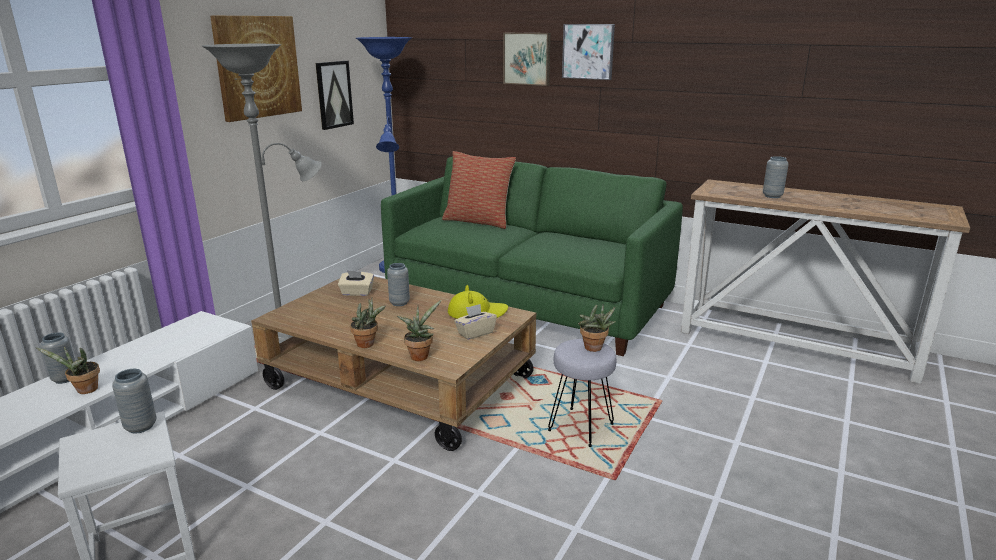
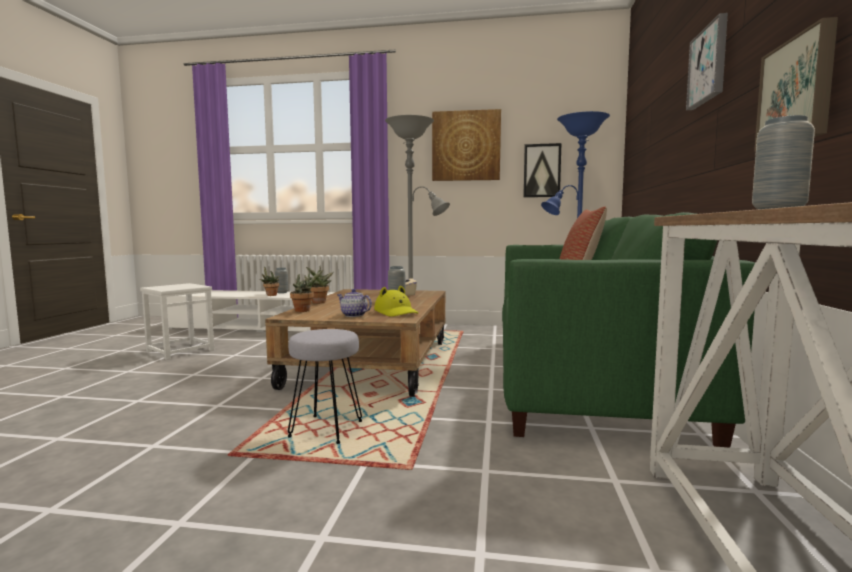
camera: 70 degrees right, 15 degrees down
(141, 427) = (195, 286): grey vase -> none
(475, 333) = (353, 315): beige tissue box -> teapot
(527, 58) = (675, 101): picture -> picture (798, 91)
(594, 349) = (327, 335): potted plant -> none

